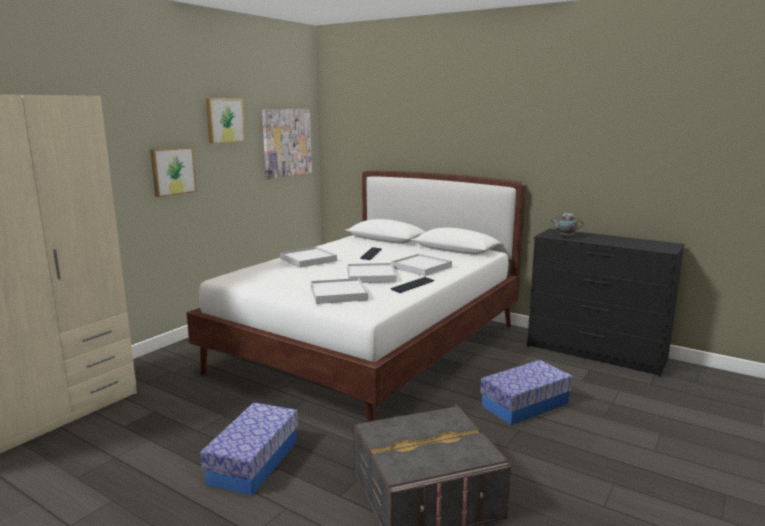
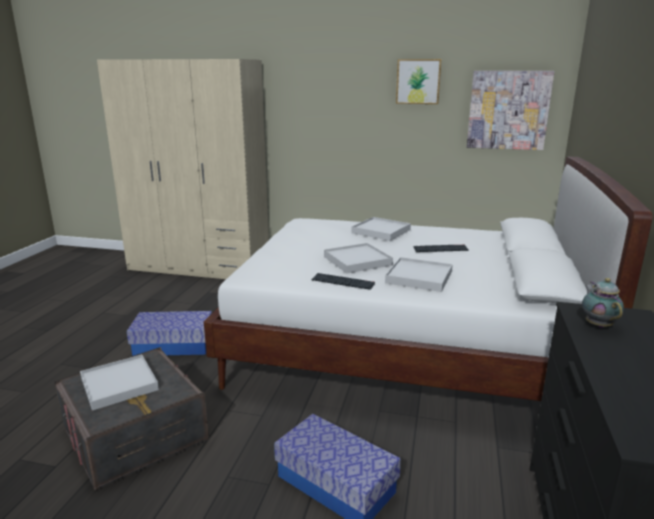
camera: 70 degrees right, 5 degrees up
(172, 171) = (352, 125): picture -> none
(338, 294) = (287, 258): white tray -> white tray (119, 384)

